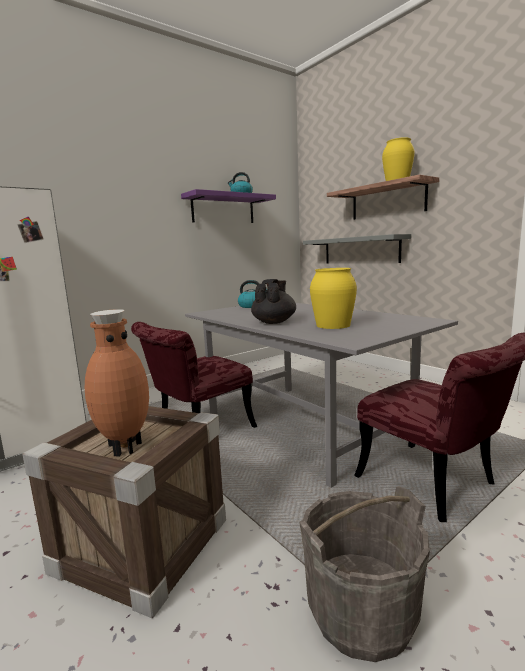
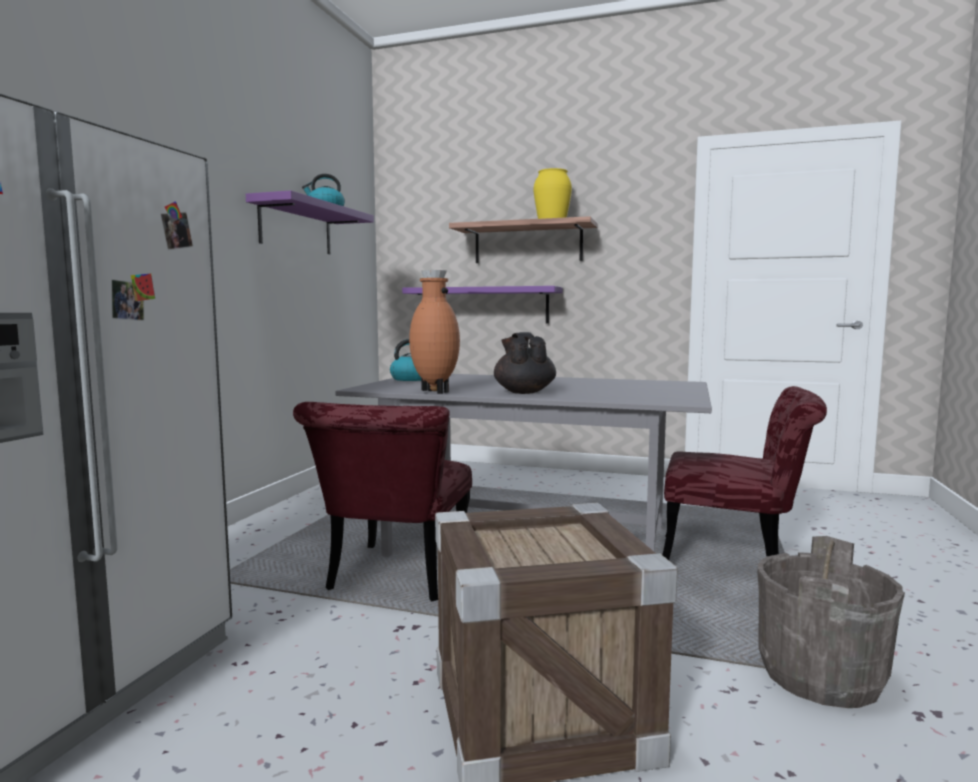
camera: 35 degrees left, 5 degrees down
(124, 447) = (558, 555): brown vase -> brown vase (434, 392)
(333, 325) = (606, 391): yellow vase -> none
(360, 250) = (487, 305): grey shelf -> purple shelf

